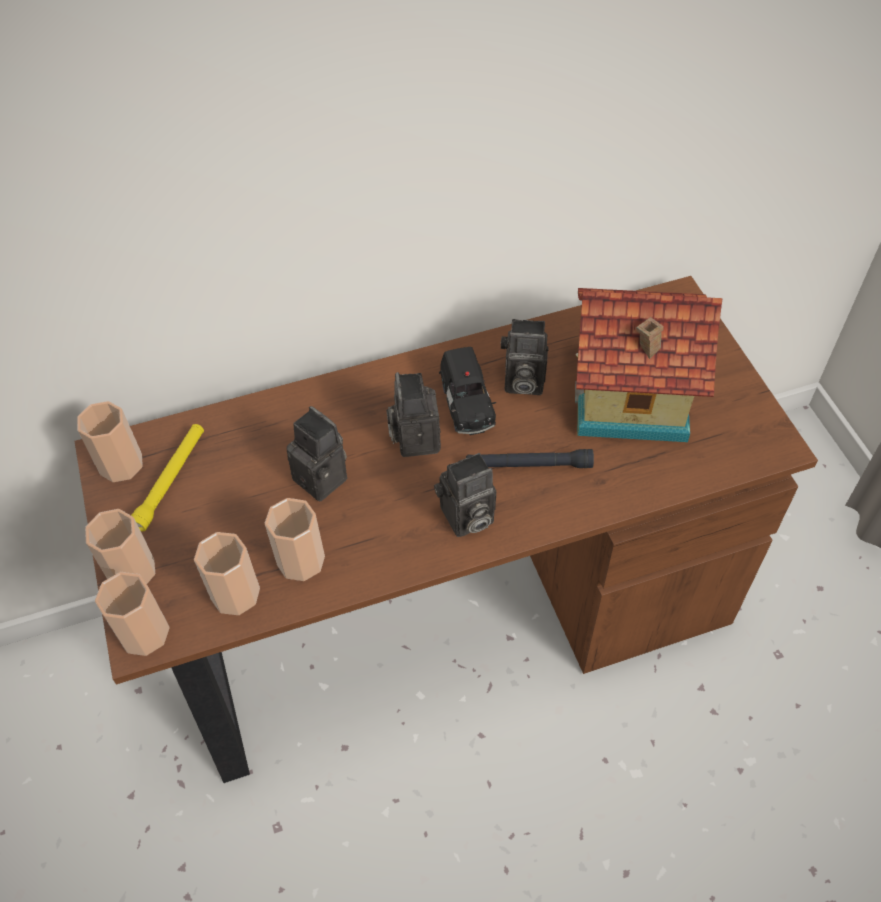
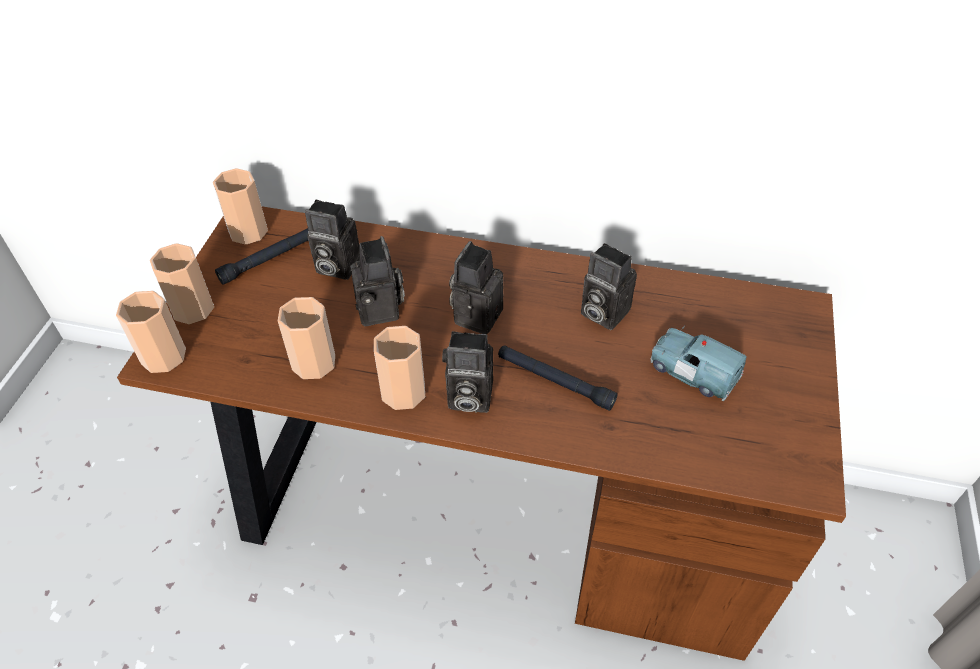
camera: 30 degrees right, 5 degrees down
(171, 480) = (272, 258): yellow flashlight -> black flashlight
(235, 594) = (247, 362): cup -> cup (403, 392)
(243, 457) = (335, 266): none -> camera
(467, 405) = (539, 309): black toy car -> none
(632, 399) = (692, 372): toy house -> blue toy car

